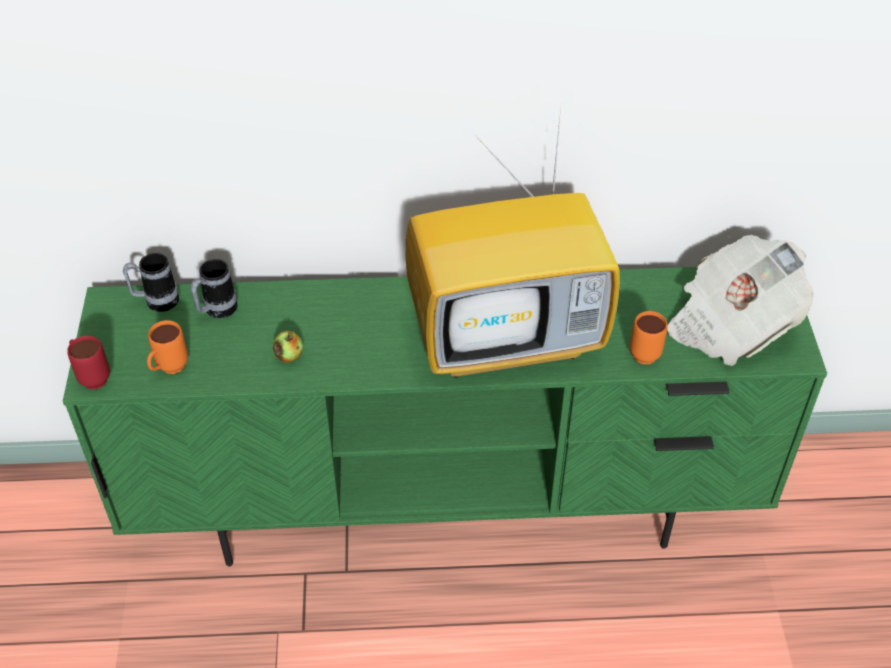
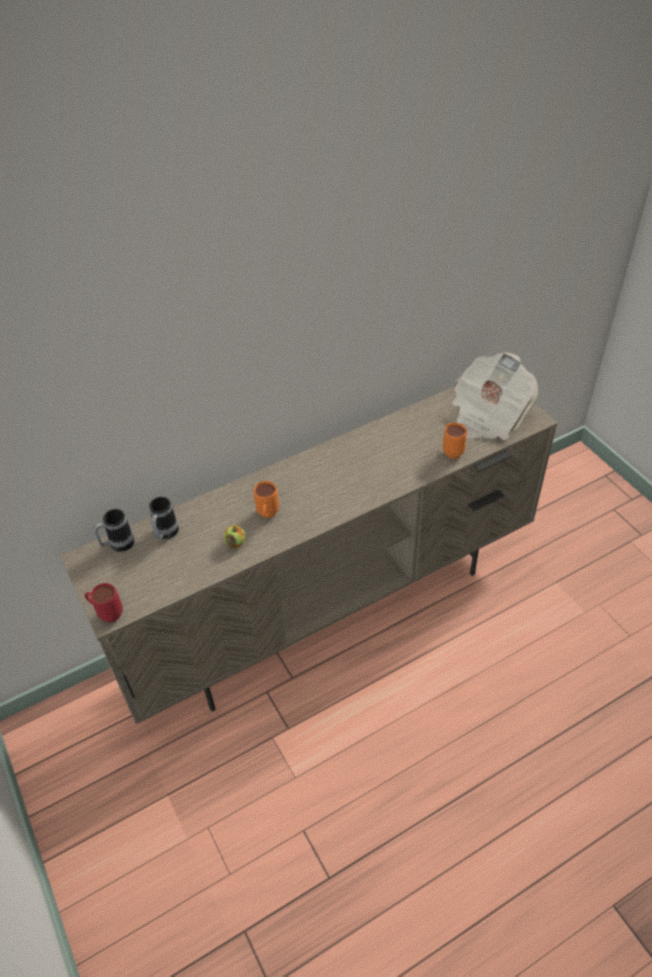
camera: 25 degrees left, 0 degrees up
(168, 370) = (159, 586): orange mug -> orange mug (267, 516)
(448, 508) = (332, 609): green tv stand -> beige tv stand
(509, 337) = (367, 474): television -> none

